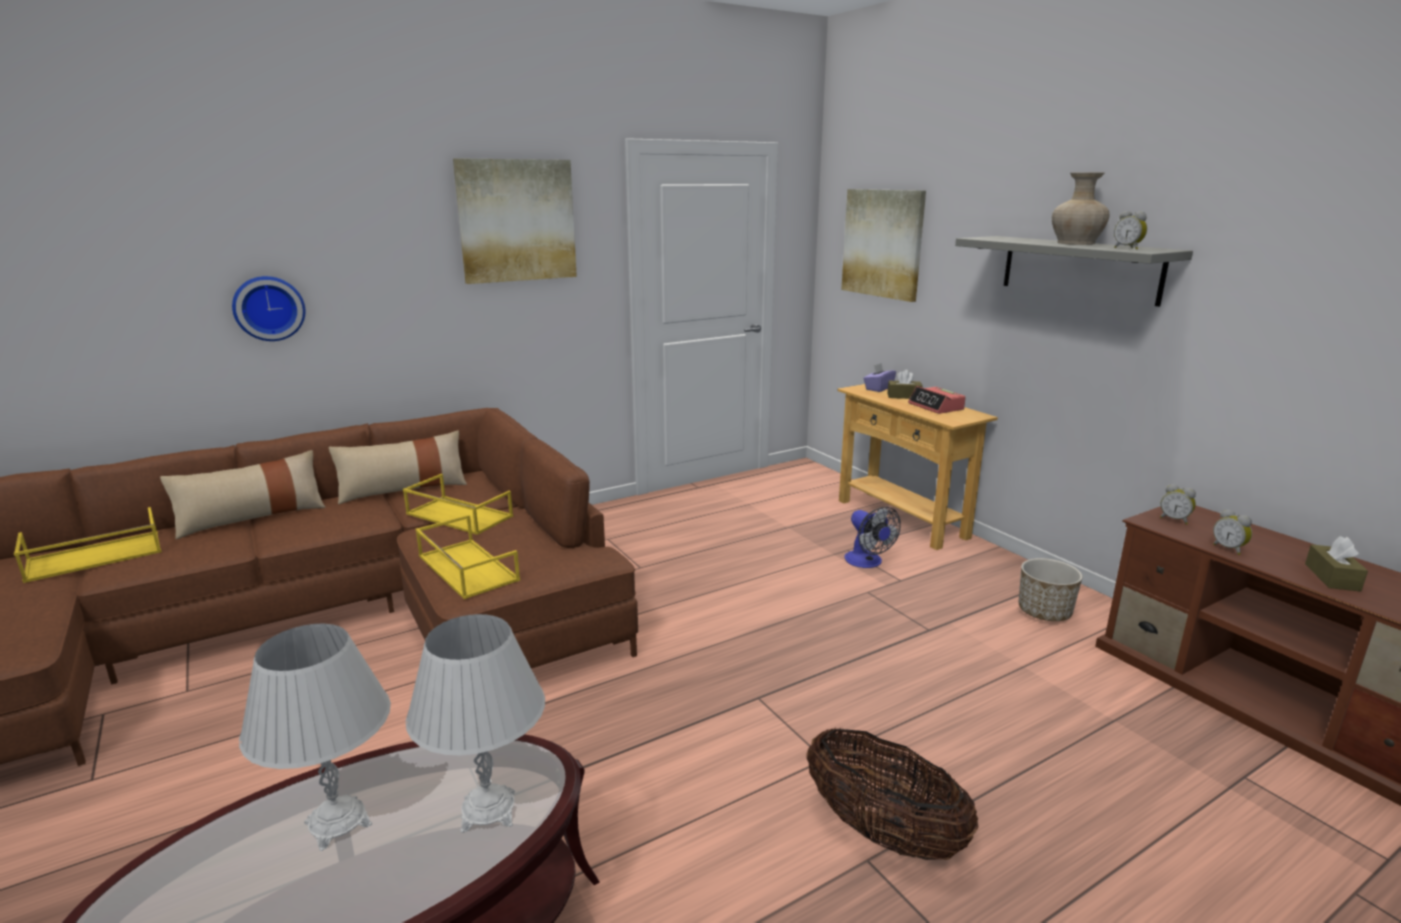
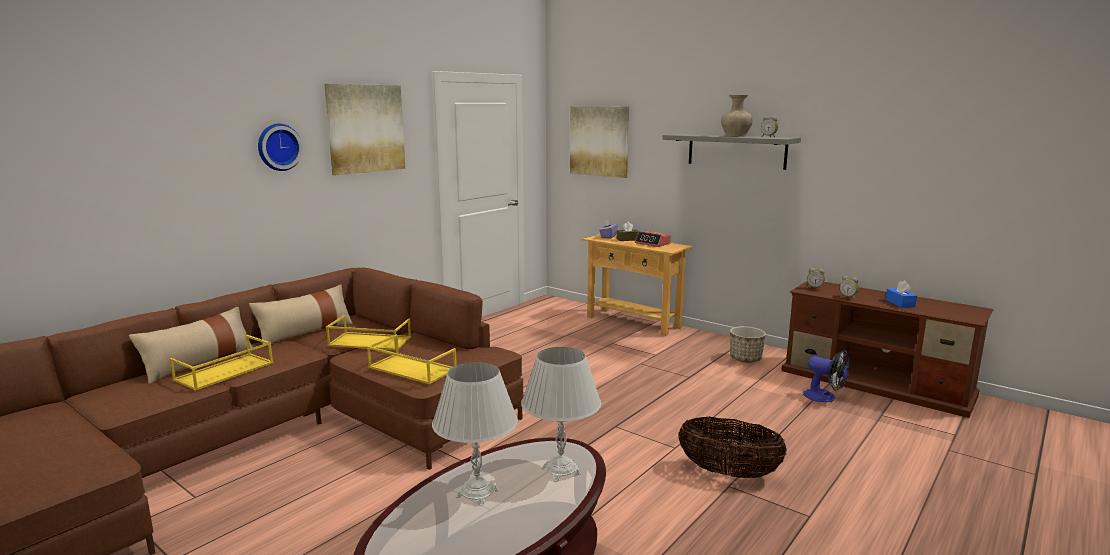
camera: 20 degrees left, 5 degrees down
(93, 557) = (88, 404): yellow tray -> yellow tray (224, 372)
(269, 308) = (195, 197): wall clock -> wall clock (278, 147)
(867, 562) = (629, 348): fan -> fan (825, 397)
(1332, 577) = (900, 303): brown tissue box -> blue tissue box

